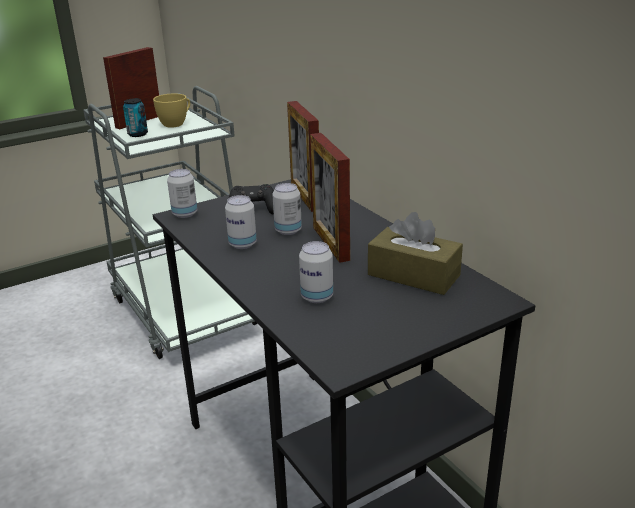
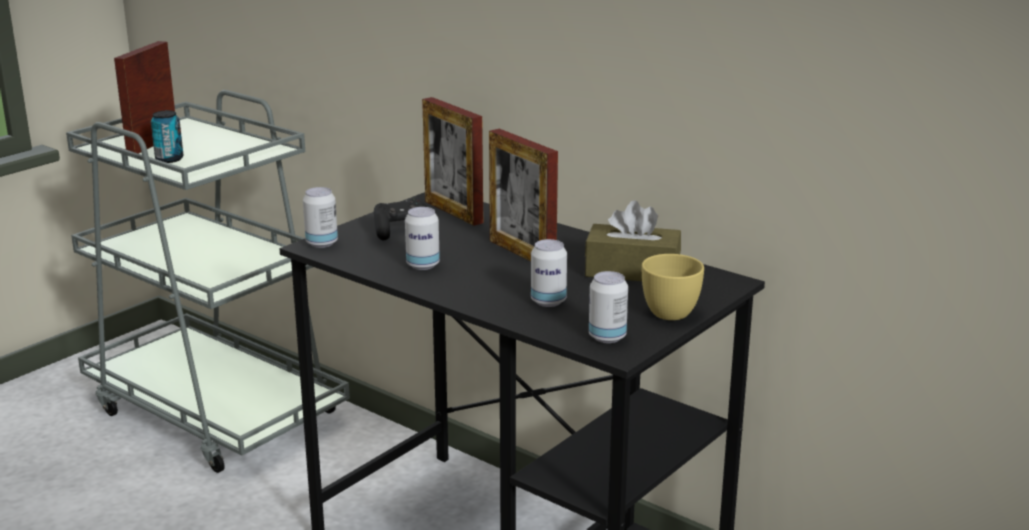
camera: 20 degrees left, 5 degrees down
(176, 123) = (210, 142): yellow cup -> yellow cup (672, 310)
(288, 230) = (463, 246): can -> can (607, 337)

